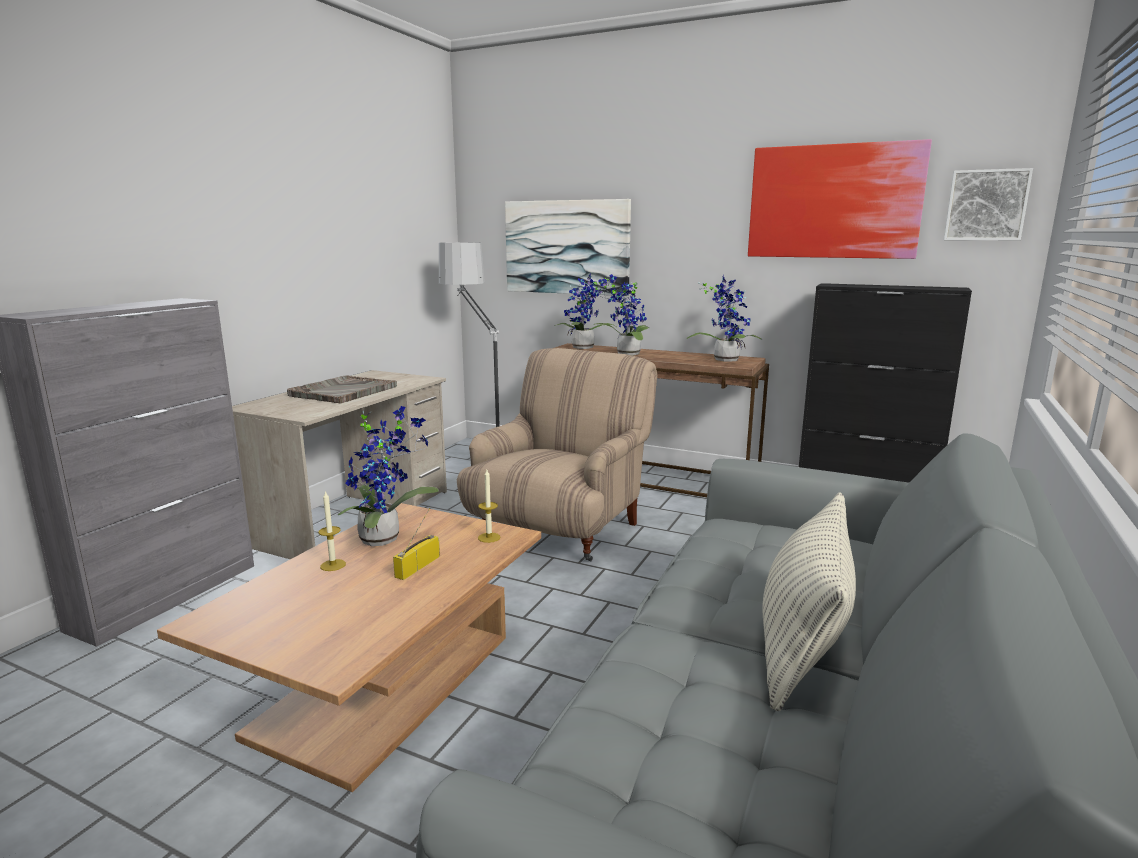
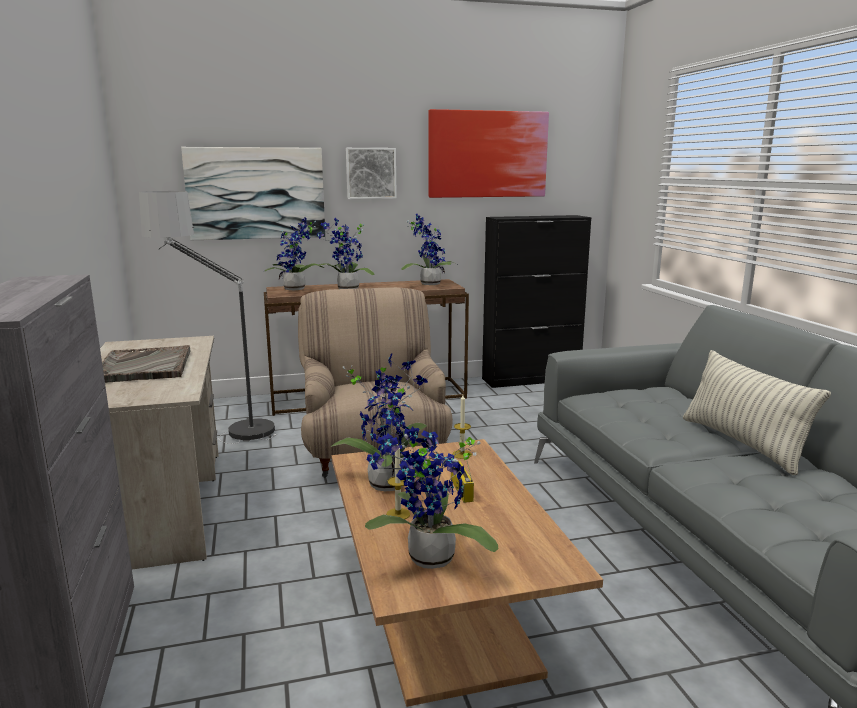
camera: 40 degrees left, 0 degrees up
(268, 609) = (428, 561): none -> potted plant
(986, 205) = (580, 159): picture -> picture (371, 173)

